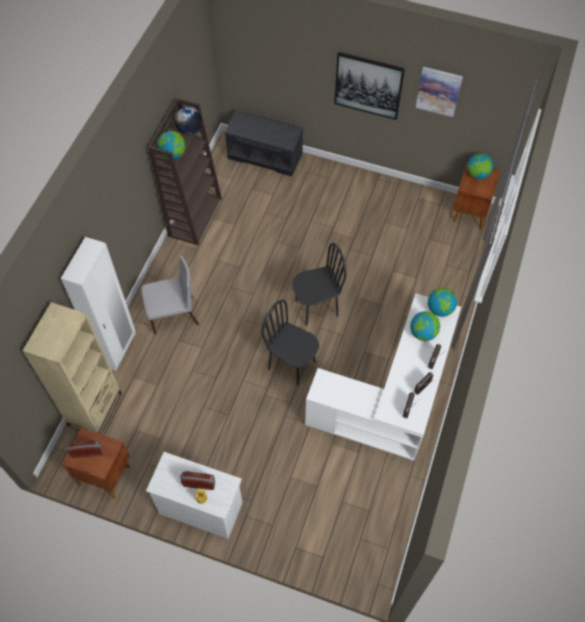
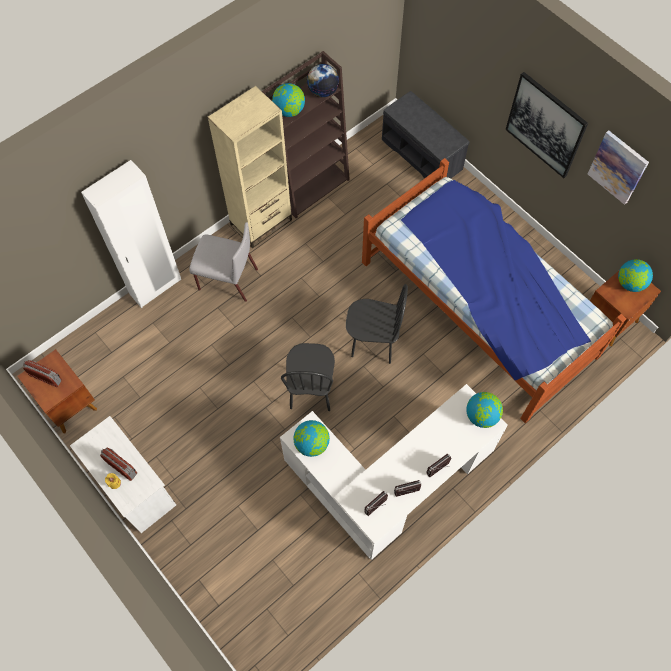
camera: 30 degrees right, 5 degrees up
(95, 409) = (99, 336): beige bookcase -> beige bookcase (261, 222)
(292, 365) = (311, 391): black chair -> black chair turned 150 degrees counterclockwise
(375, 245) = (478, 307): none -> bed
(423, 333) = (446, 432): globe -> globe (312, 444)

